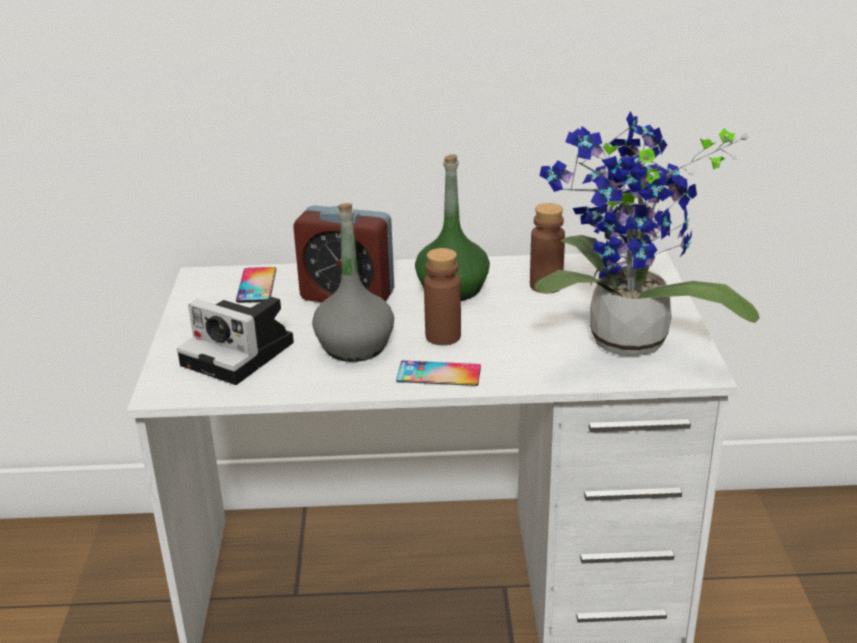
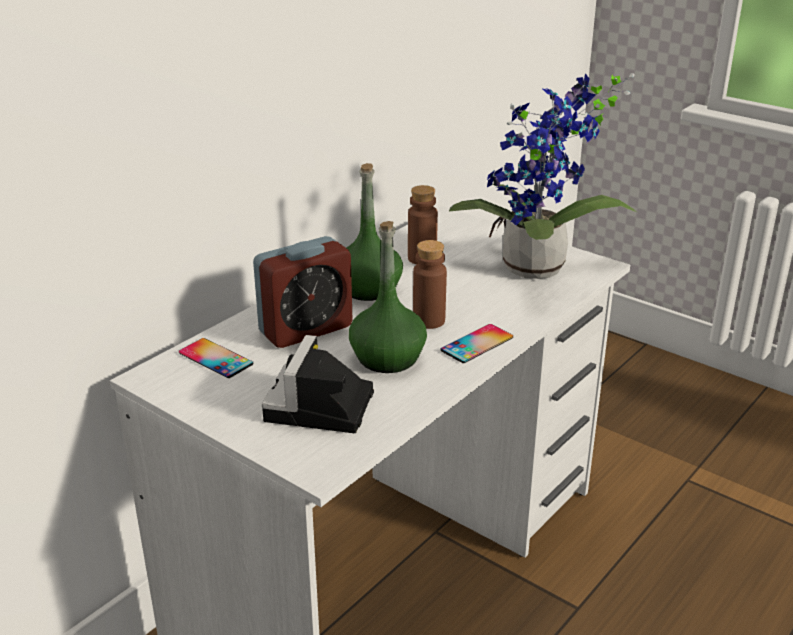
camera: 50 degrees left, 0 degrees up
(242, 354) = (319, 409): camera -> camera turned 120 degrees clockwise
(354, 346) = (387, 358): grey bottle -> green bottle

